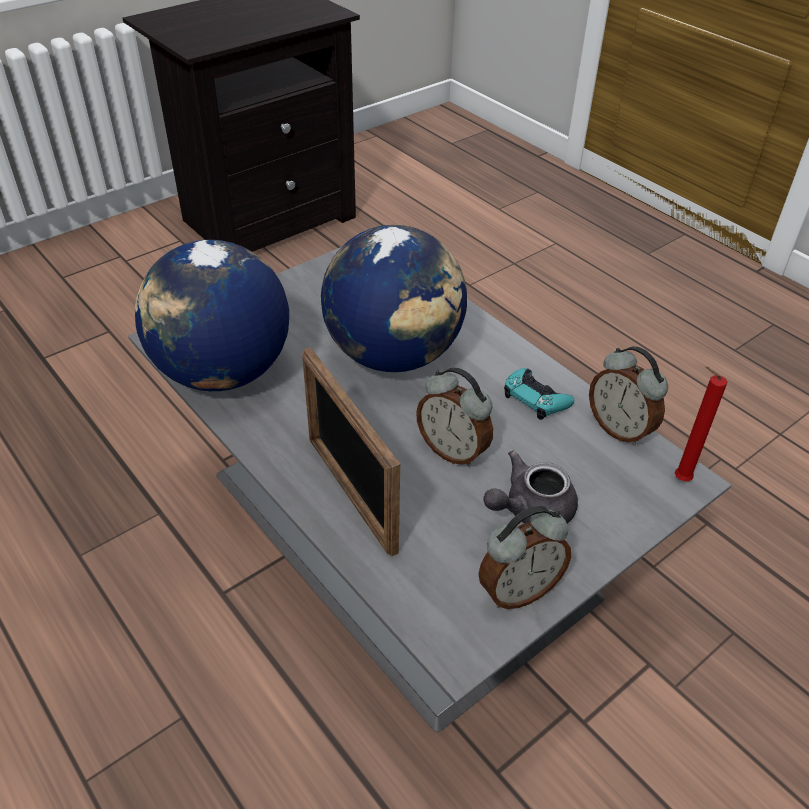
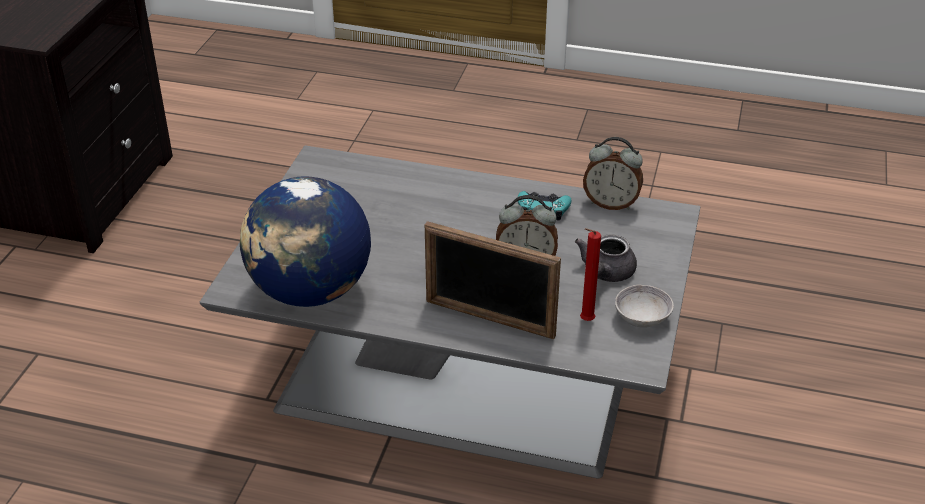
camera: 35 degrees left, 5 degrees down
(394, 355) = (420, 224): globe -> none
(518, 590) = (642, 318): alarm clock -> grey bowl
(678, 479) = (670, 216): red candle -> red candle (585, 321)

